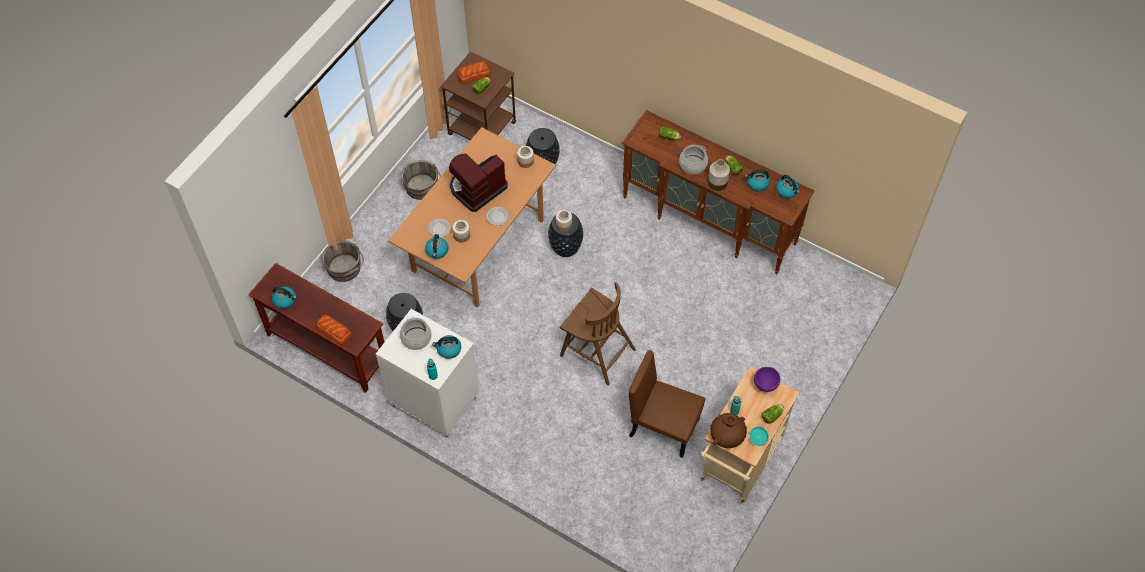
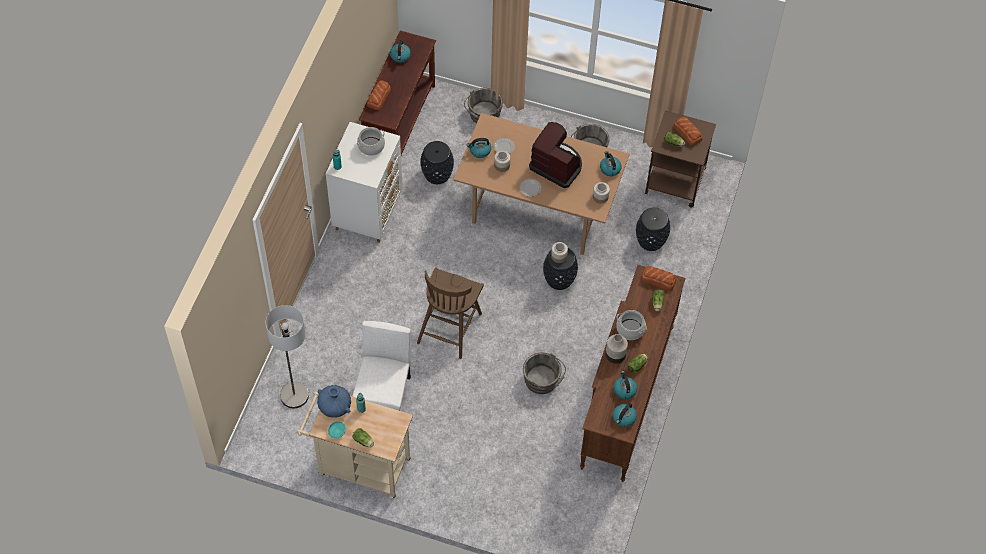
camera: 75 degrees right, 0 degrees up
(448, 350) = (365, 172): kettle -> kettle (609, 168)
(643, 131) = (658, 279): none -> bread
(653, 511) = (298, 402): none -> grey floor lamp
(664, 427) = (384, 397): brown chair -> white chair
(676, 284) = (543, 380): none -> grey bucket
(727, 436) = (335, 406): brown vase -> blue vase
(765, 385) = (395, 430): purple bowl -> none

